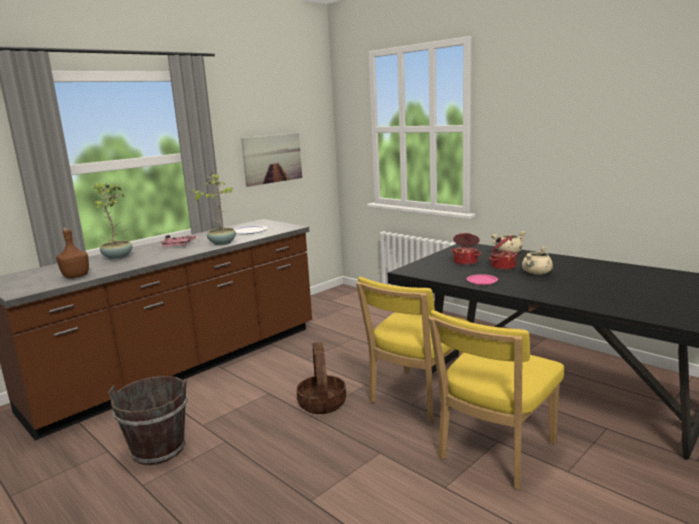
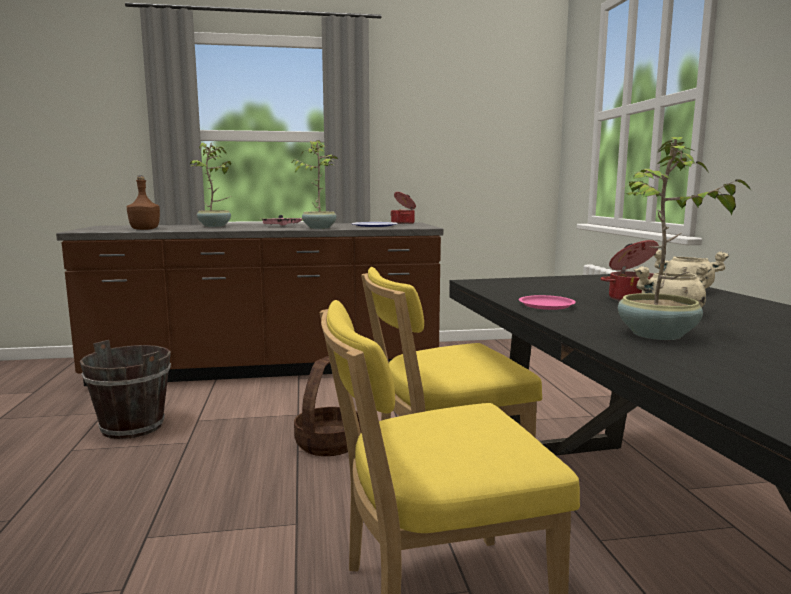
camera: 35 degrees right, 5 degrees down
(272, 158) = (456, 152): picture -> none
(466, 262) = (586, 287): cooking pot -> cooking pot (403, 223)
(559, 289) = (657, 335): none -> potted plant

